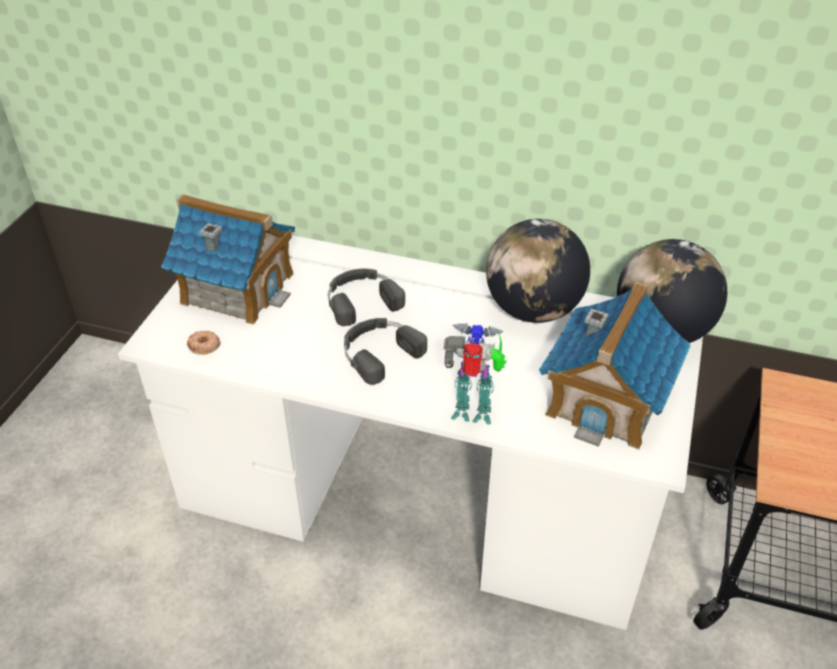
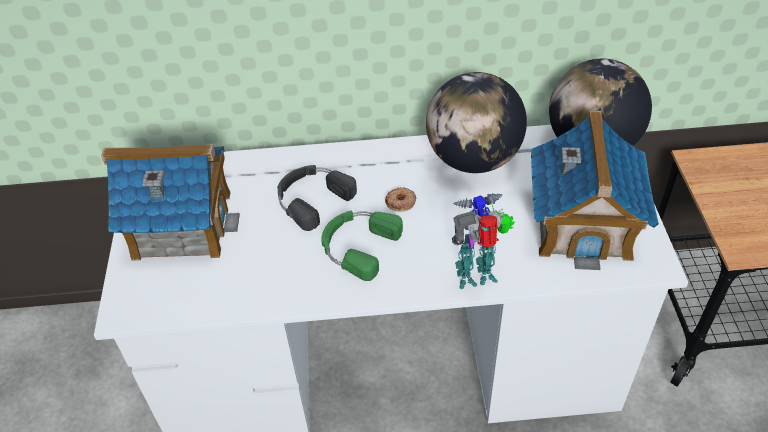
camera: 20 degrees left, 5 degrees up
(204, 345) = (181, 296): donut -> donut (401, 202)
(378, 352) = (357, 246): black headphones -> green headphones

